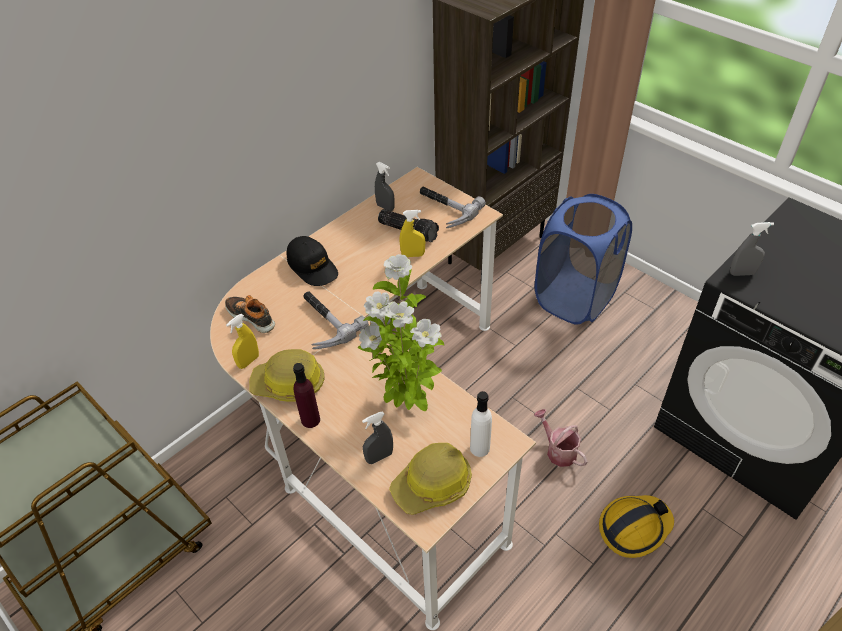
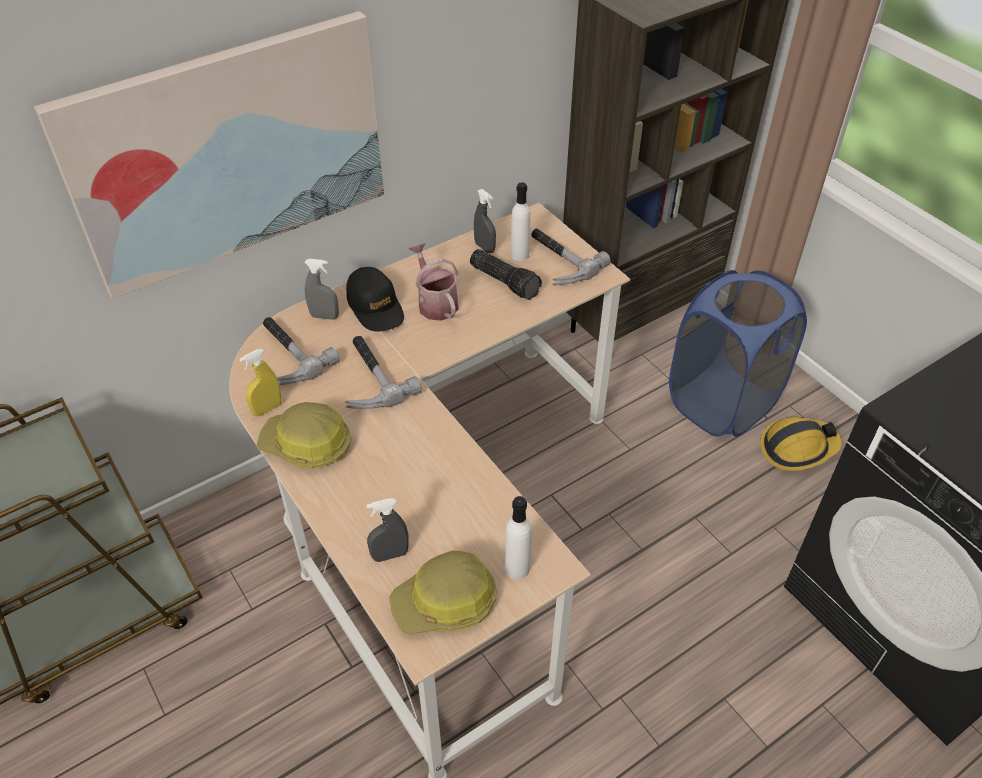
camera: 10 degrees right, 0 degrees up
(188, 160) = (230, 152): none -> picture
(251, 317) = (286, 356): shoe -> hammer
(310, 420) = (320, 493): purple bottle -> none
(407, 402) = (444, 493): potted plant -> none
(413, 255) = (502, 312): yellow spray bottle -> none
(414, 209) = (519, 255): none -> white bottle
(558, 450) = (651, 592): watering can -> watering can (435, 302)
(634, 528) = (724, 711): hard hat -> hard hat (797, 448)
(742, 273) = (915, 405): grey spray bottle -> grey spray bottle (324, 316)

